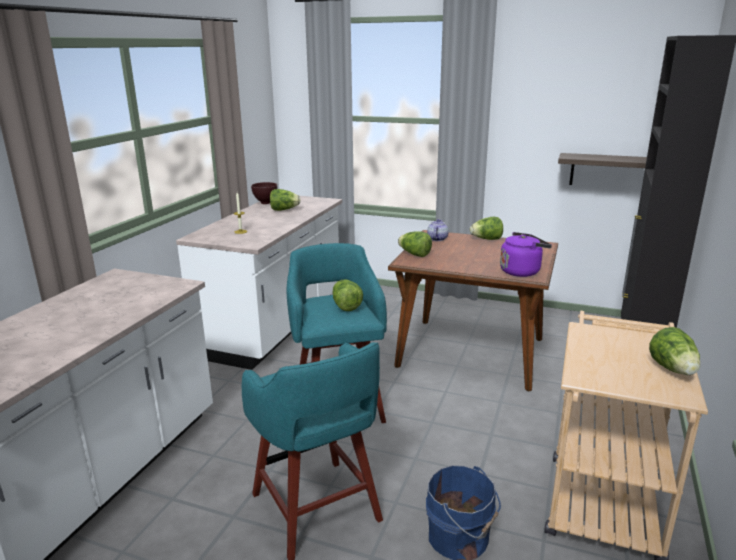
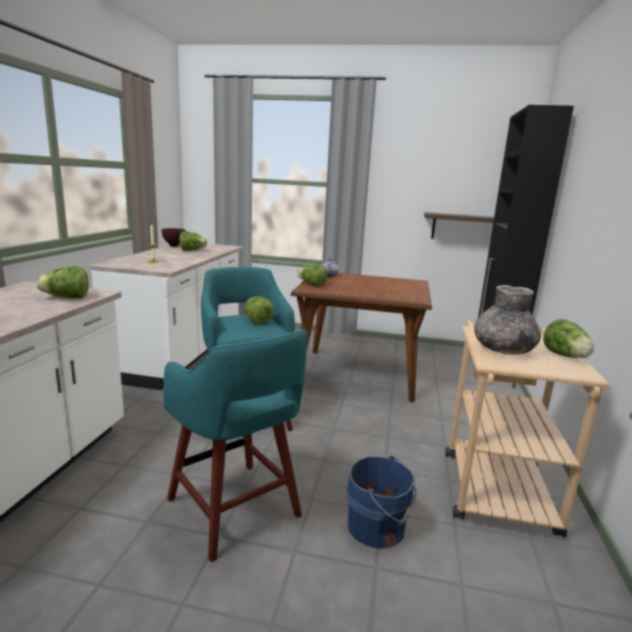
camera: 10 degrees left, 5 degrees down
(486, 239) = (369, 277): lettuce -> lettuce (67, 298)
(522, 271) = (406, 296): purple kettle -> none
(601, 359) = (502, 350): none -> grey vase

